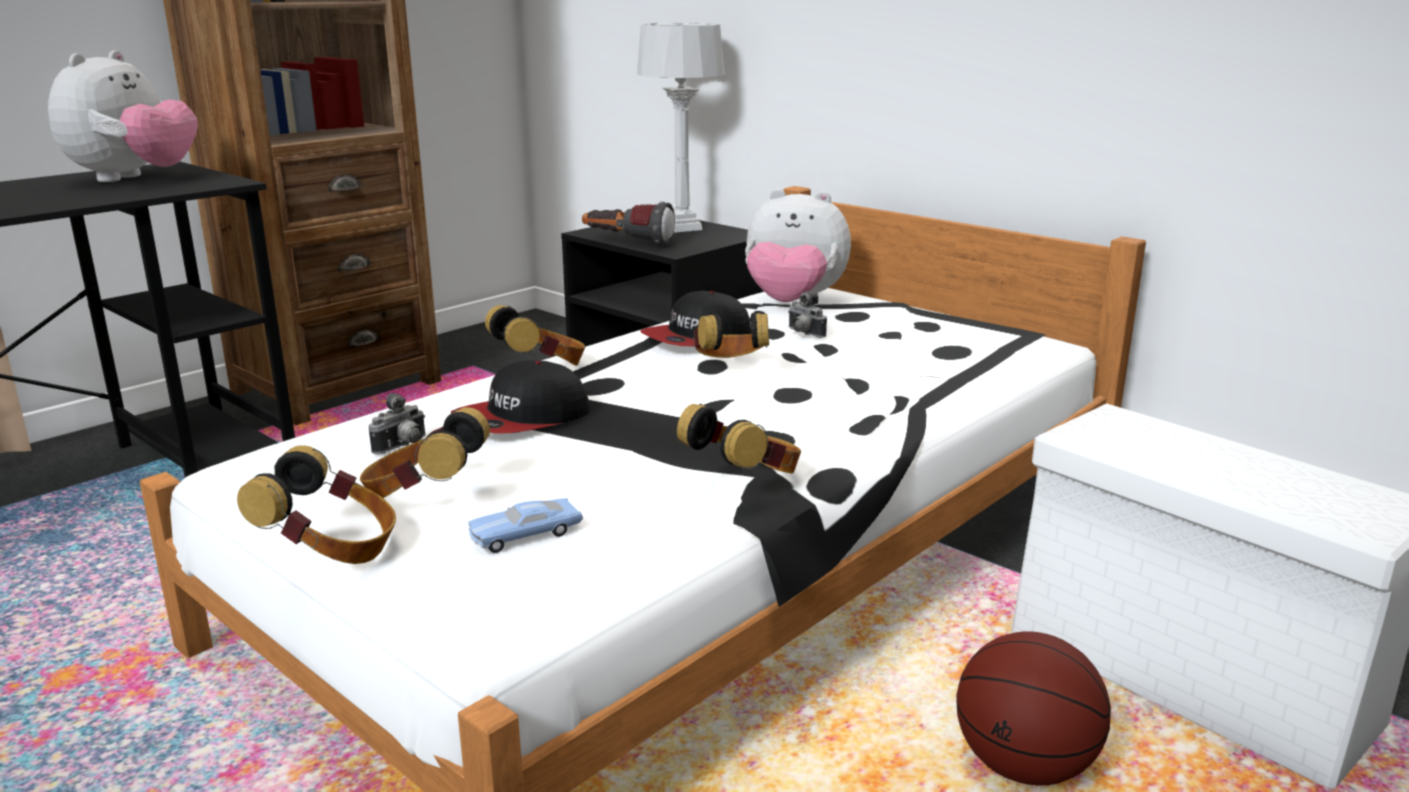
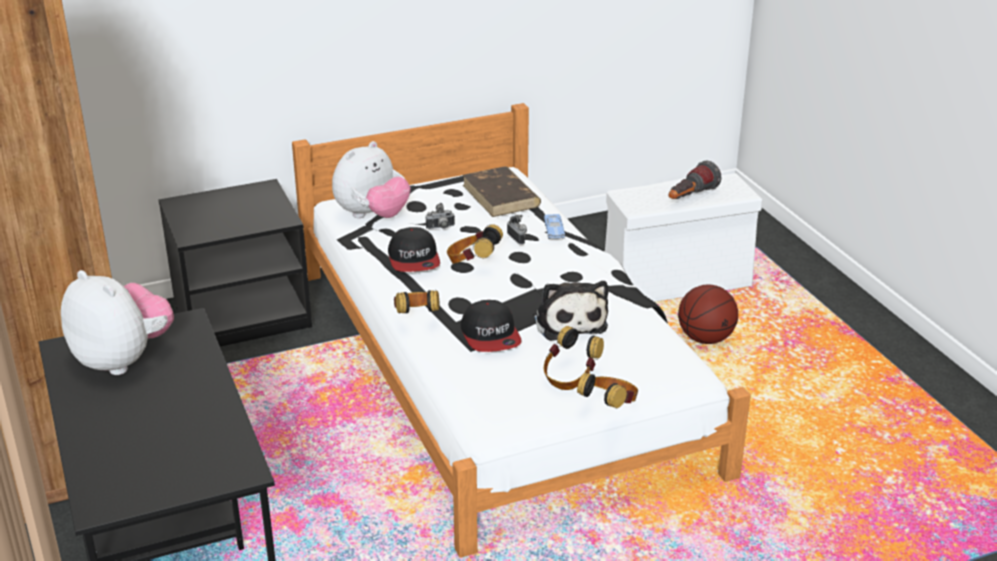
camera: 65 degrees left, 10 degrees up
(403, 446) = (501, 376): camera -> camera (518, 238)
(525, 535) = (626, 357): blue toy car -> blue toy car (554, 231)
(618, 464) = (569, 321): none -> plush toy
(627, 243) = (240, 230): flashlight -> flashlight (690, 198)
(682, 228) = (220, 202): grey table lamp -> none
(745, 482) = (616, 294): headphones -> none
(957, 347) = (501, 196): none -> brown book

